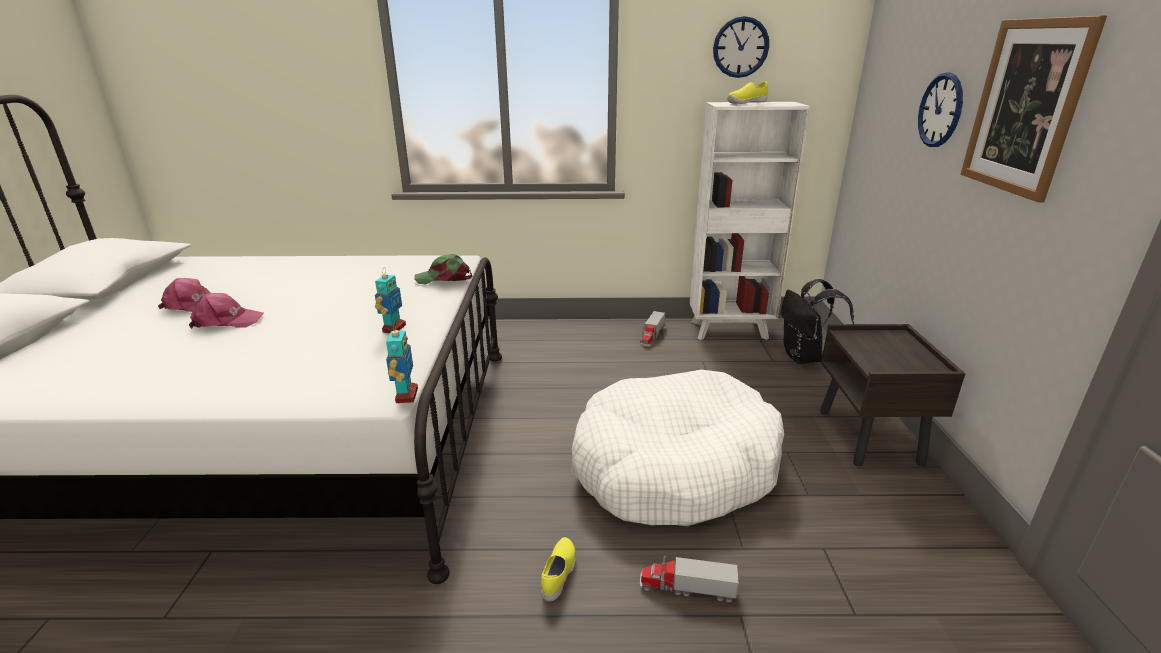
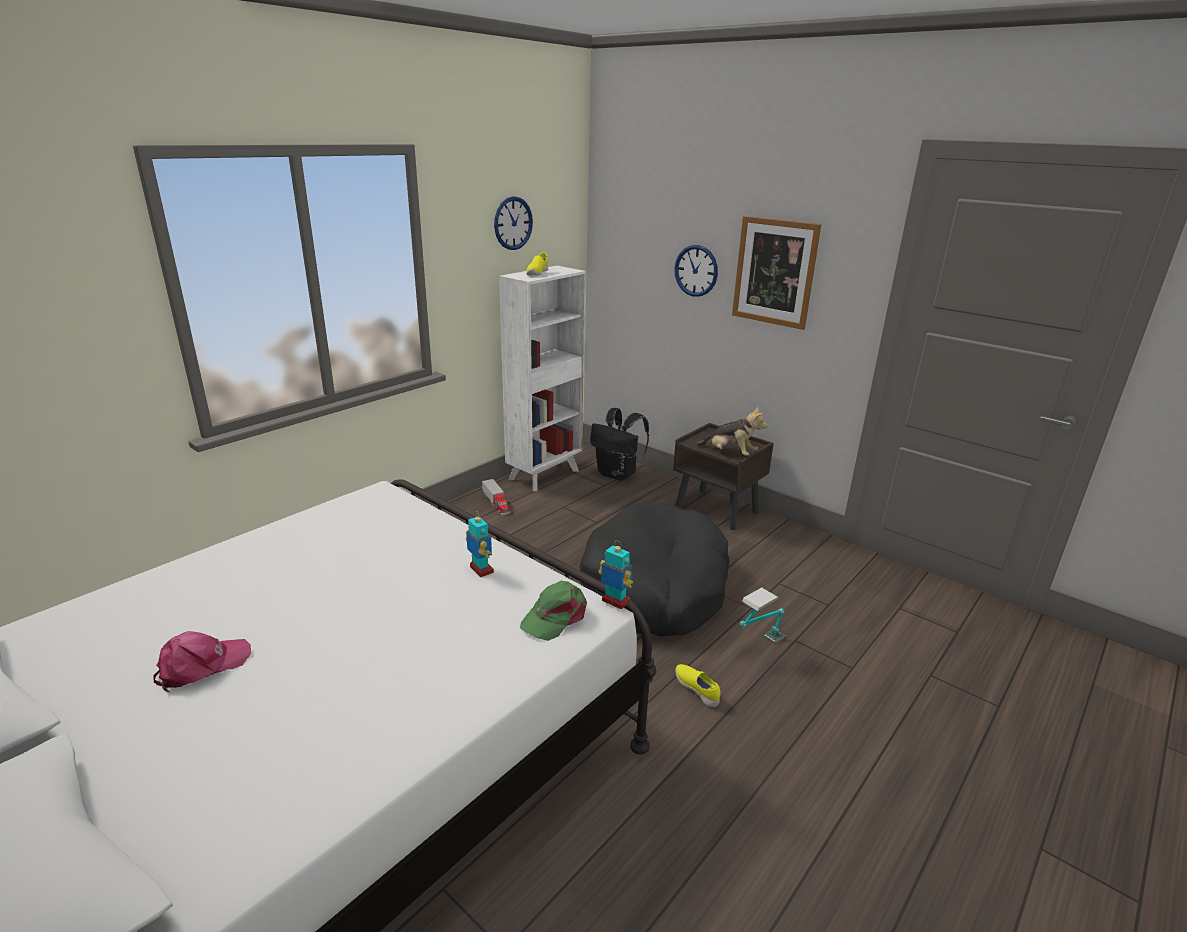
camera: 50 degrees left, 0 degrees up
(227, 321) = (297, 653): pink cap -> none
(444, 278) = (417, 512): green cap -> green cap (555, 617)
(674, 467) = (655, 587): white dog bed -> black dog bed
(686, 588) = (759, 646): toy truck -> table lamp
(878, 362) = (730, 453): none -> plush toy

